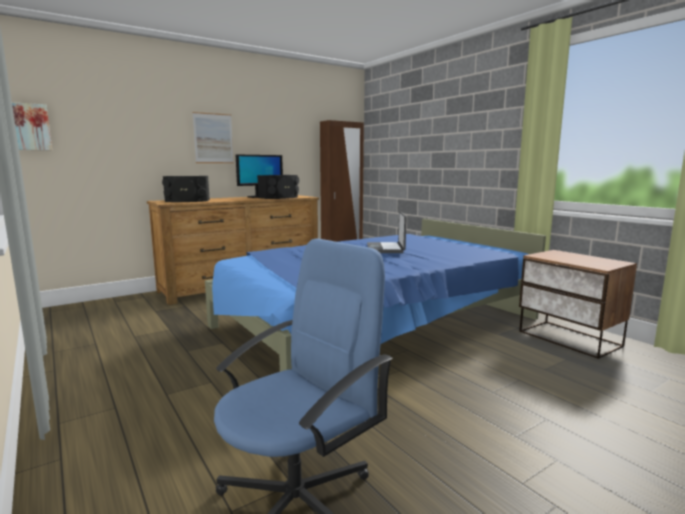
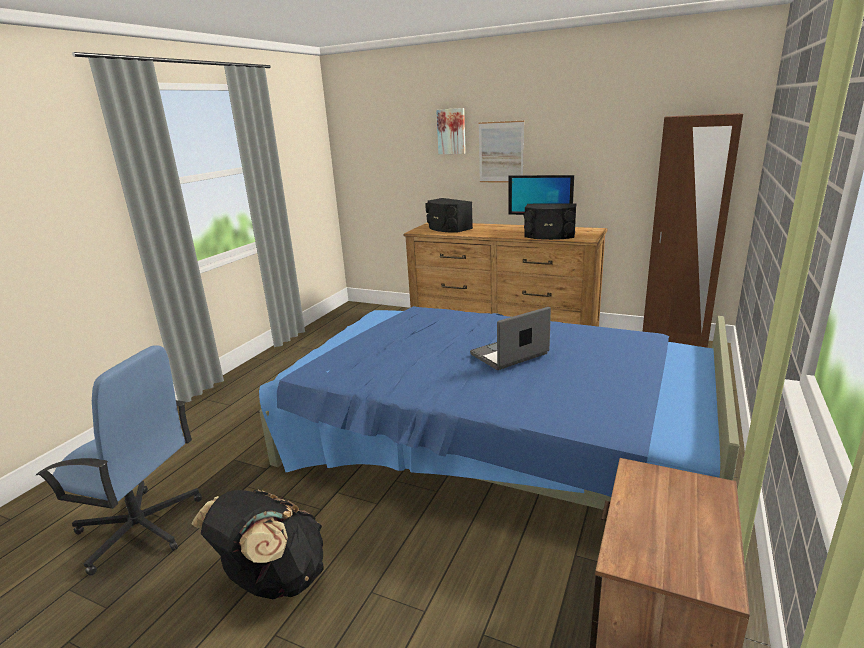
camera: 60 degrees right, 10 degrees up
(31, 127) = (349, 151): picture -> picture (451, 131)
(454, 427) = (273, 580): none -> black backpack

